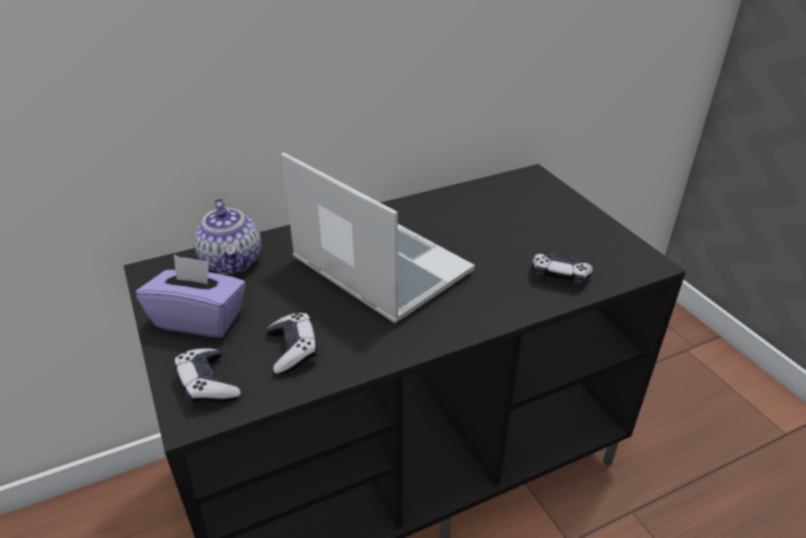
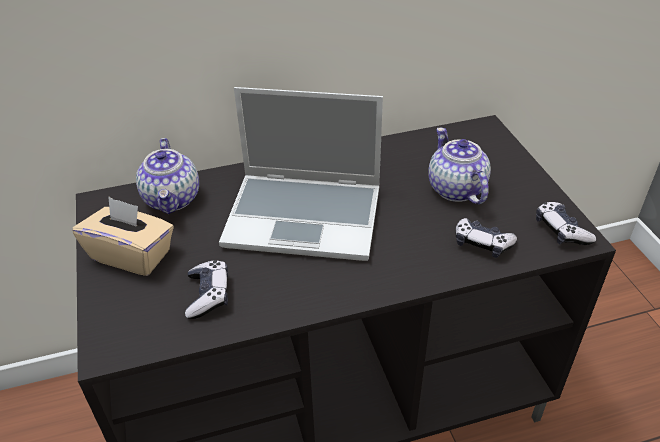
camera: 10 degrees right, 5 degrees up
(200, 319) = (132, 255): purple tissue box -> beige tissue box
(207, 384) = (126, 321): game controller -> game controller (561, 231)
(378, 267) = (306, 217): laptop -> laptop turned 135 degrees clockwise
(519, 230) = (455, 189): none -> teapot

